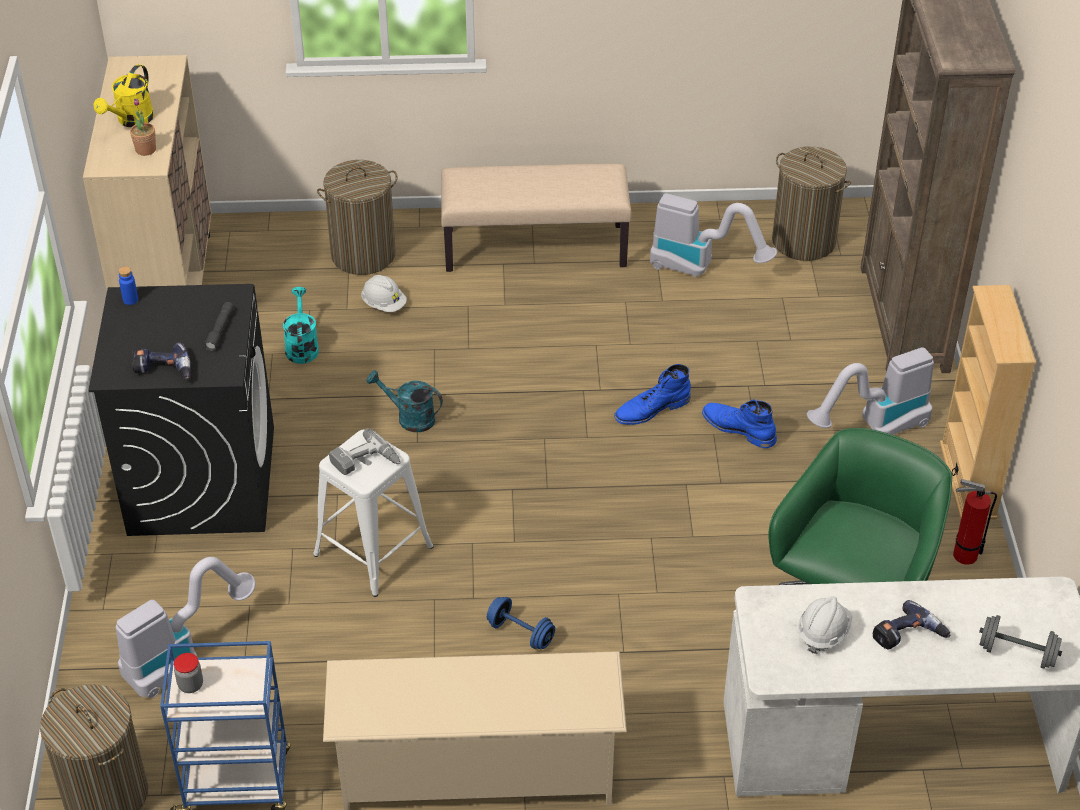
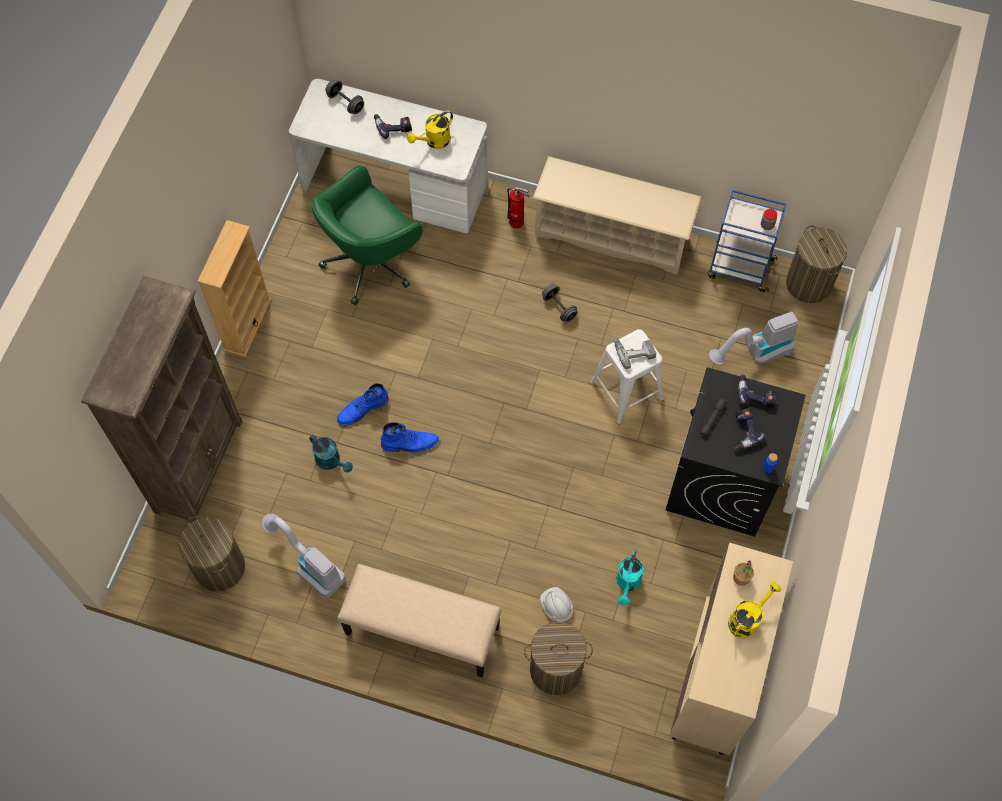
camera: 160 degrees left, 20 degrees up
(173, 327) = (743, 432): none -> power drill
(409, 418) = (572, 489): turquoise watering can -> turquoise watering can (331, 461)
(520, 633) = (559, 307): blue dumbbell -> grey dumbbell
(738, 428) = (362, 409): blue boot -> blue boot turned 90 degrees clockwise
(823, 632) = (434, 142): white hard hat -> yellow watering can
(874, 427) = (277, 382): vacuum cleaner -> none
(961, 555) = (286, 277): fire extinguisher -> fire extinguisher (518, 223)

